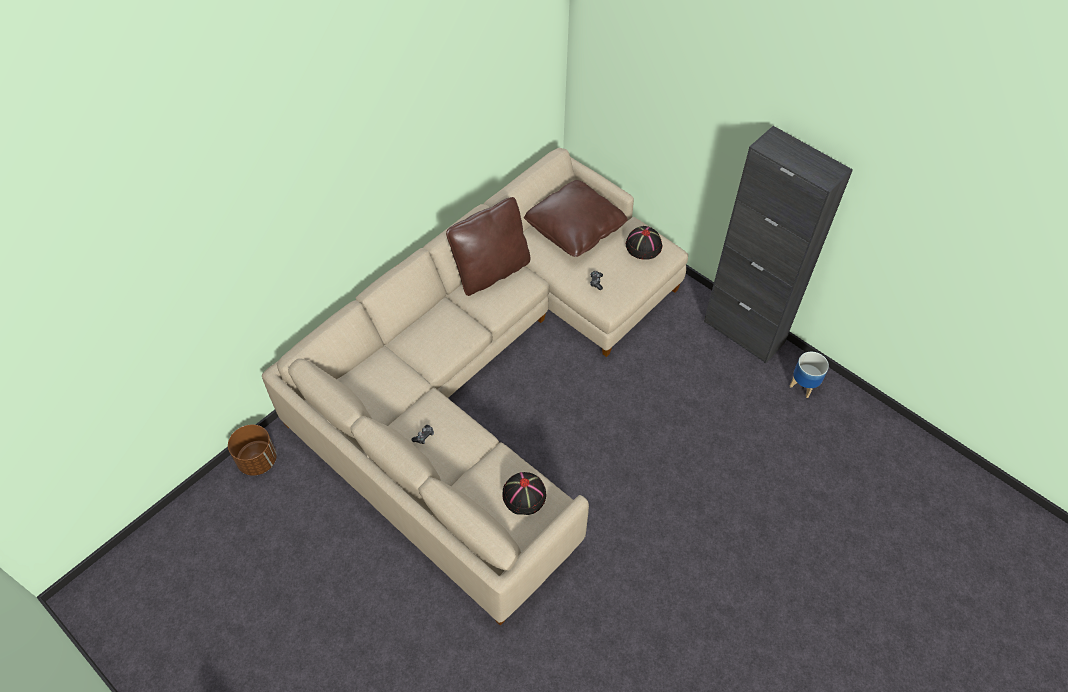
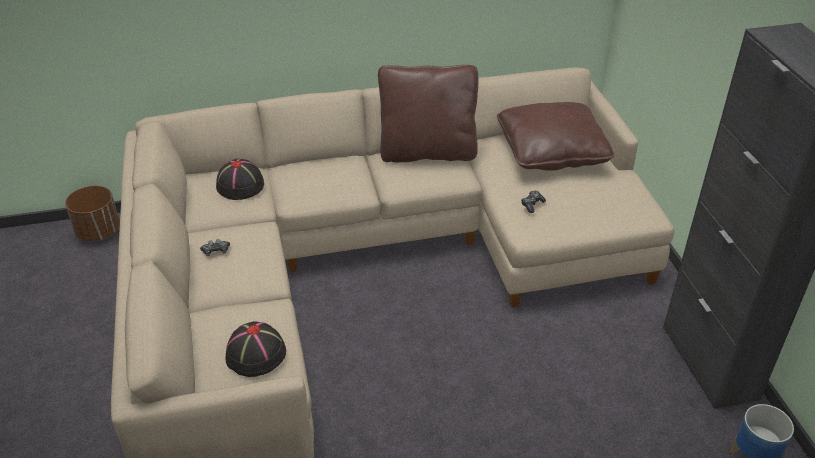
camera: 35 degrees right, 15 degrees down
(643, 245) = (618, 195): black hat -> black hat (240, 185)

